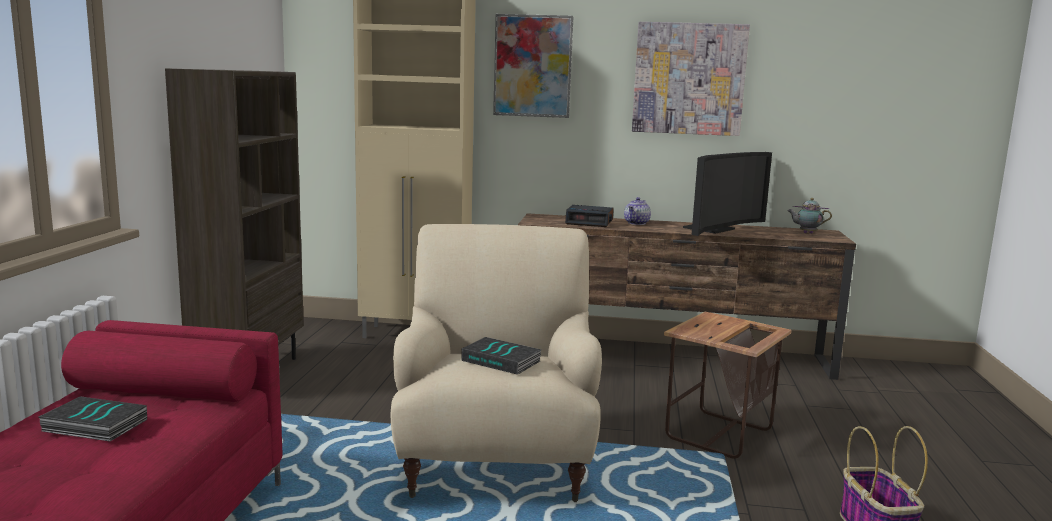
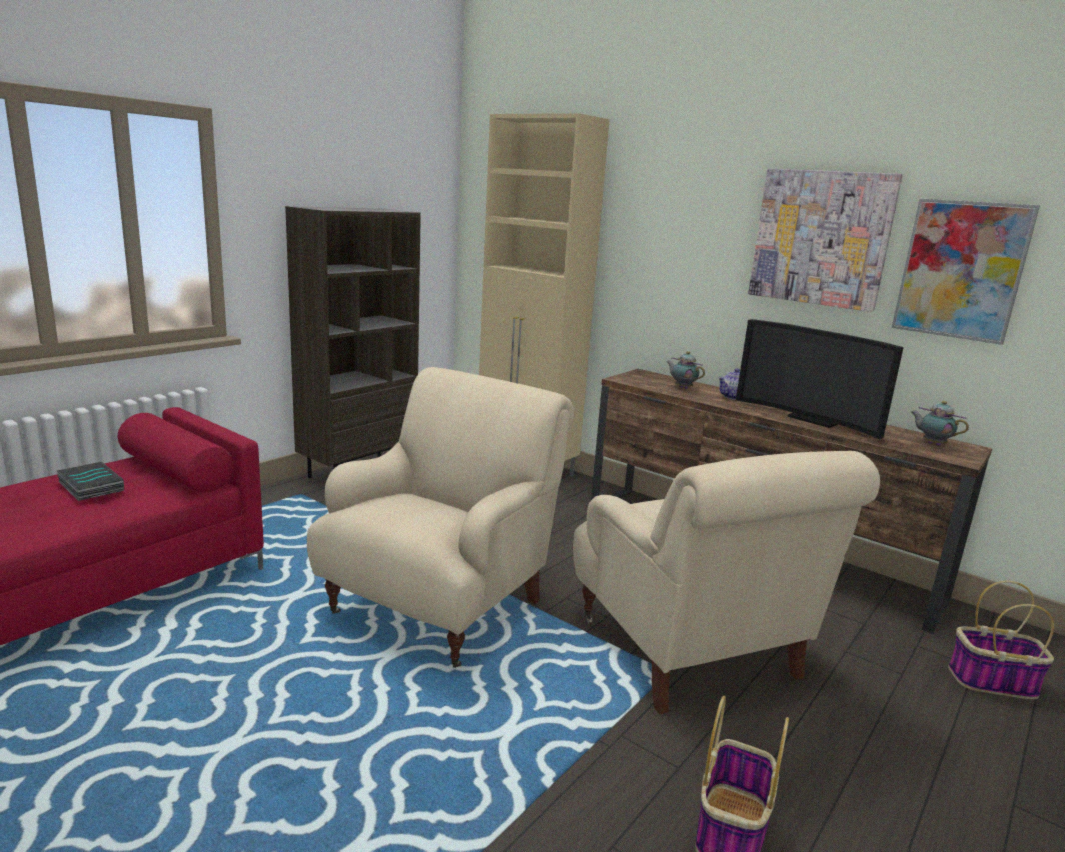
camera: 30 degrees right, 5 degrees up
(502, 361) = (415, 511): book -> none
(533, 66) = (657, 215): picture -> picture (961, 270)
(590, 222) = (682, 388): alarm clock -> teapot
(714, 229) = (812, 419): television -> television turned 60 degrees clockwise
(718, 435) = (690, 650): side table -> beige armchair
(897, 398) = (991, 682): none -> basket

